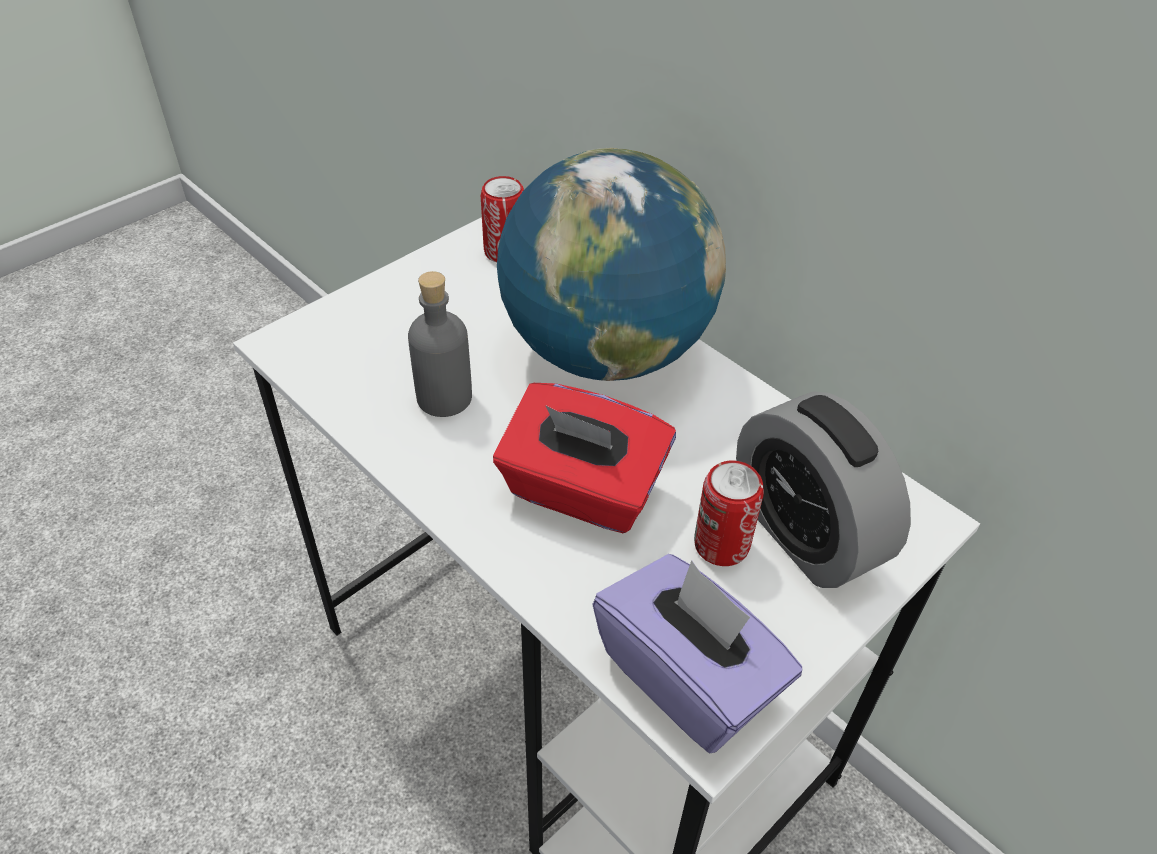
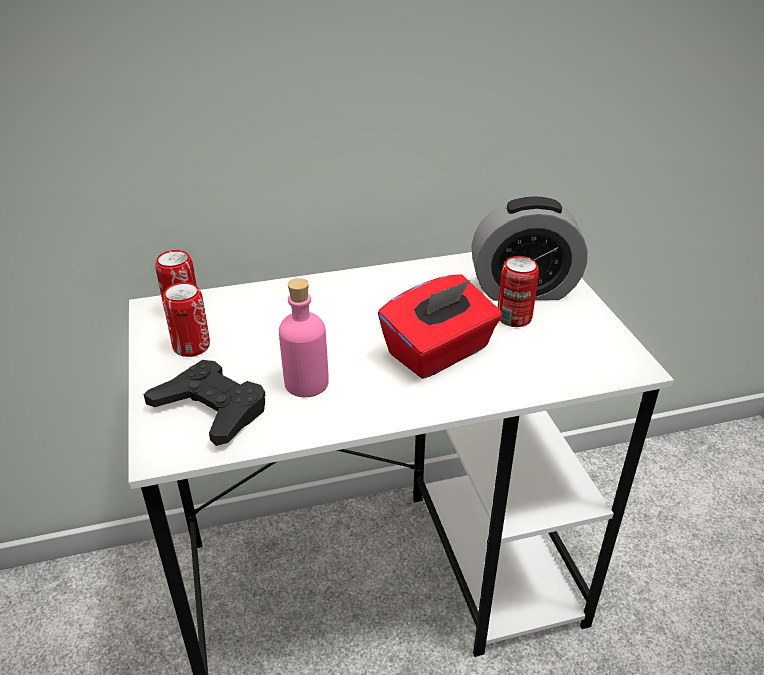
camera: 60 degrees left, 10 degrees down
(360, 346) = (211, 409): none -> black game controller
(444, 397) = (306, 383): grey bottle -> pink bottle
(450, 286) = (191, 346): none -> can
(605, 352) = (327, 304): globe -> none
(689, 677) = (597, 360): purple tissue box -> none

